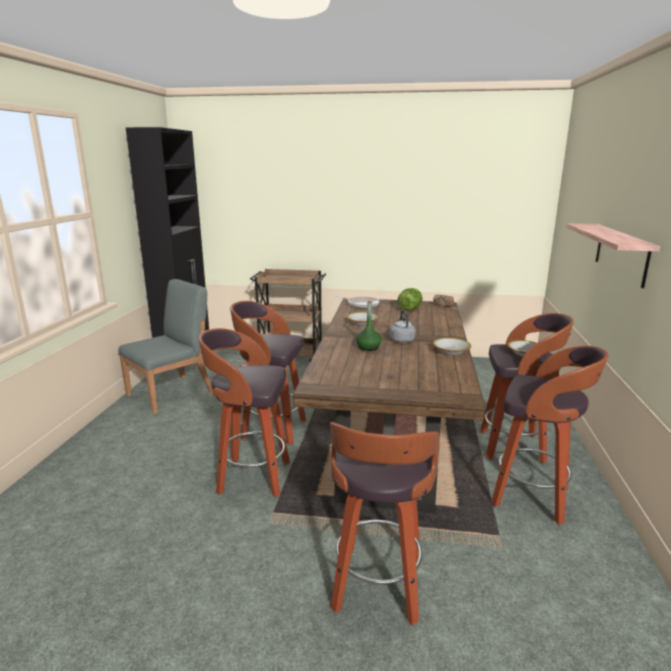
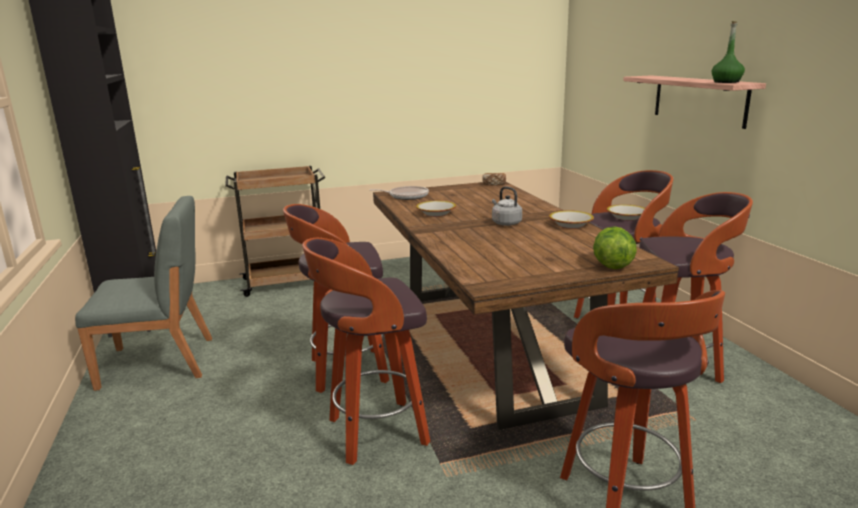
camera: 25 degrees left, 0 degrees up
(171, 393) = (159, 362): grey chair -> grey chair turned 60 degrees clockwise
(368, 348) = (483, 236): green bottle -> green bottle (726, 82)
(410, 309) = (466, 193): lettuce -> lettuce (612, 265)

